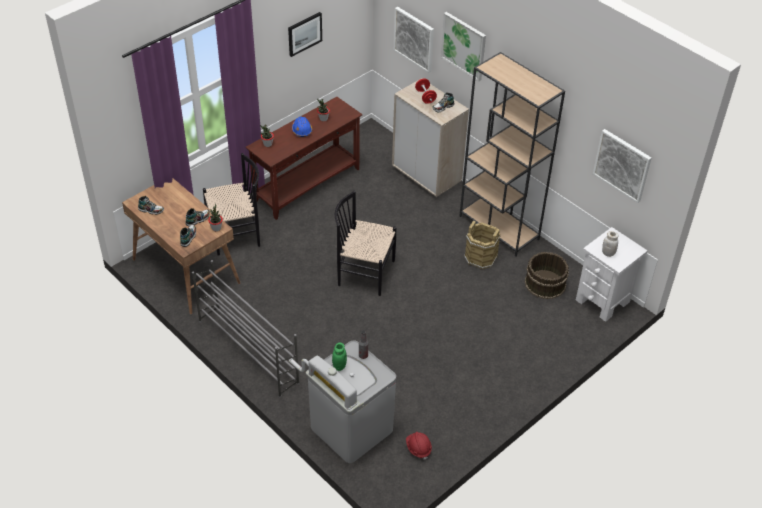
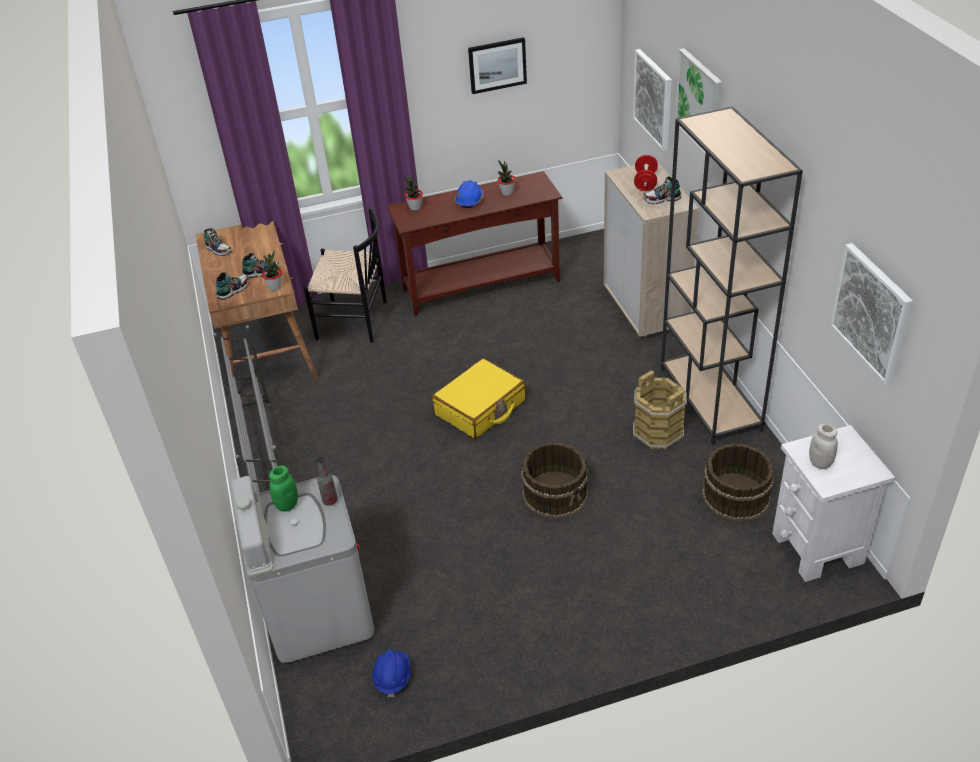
camera: 30 degrees right, 5 degrees down
(363, 272) = (480, 408): black chair -> yellow suitcase
(418, 448) = (392, 677): red hard hat -> blue hard hat
(443, 313) = (555, 493): none -> brown bucket

